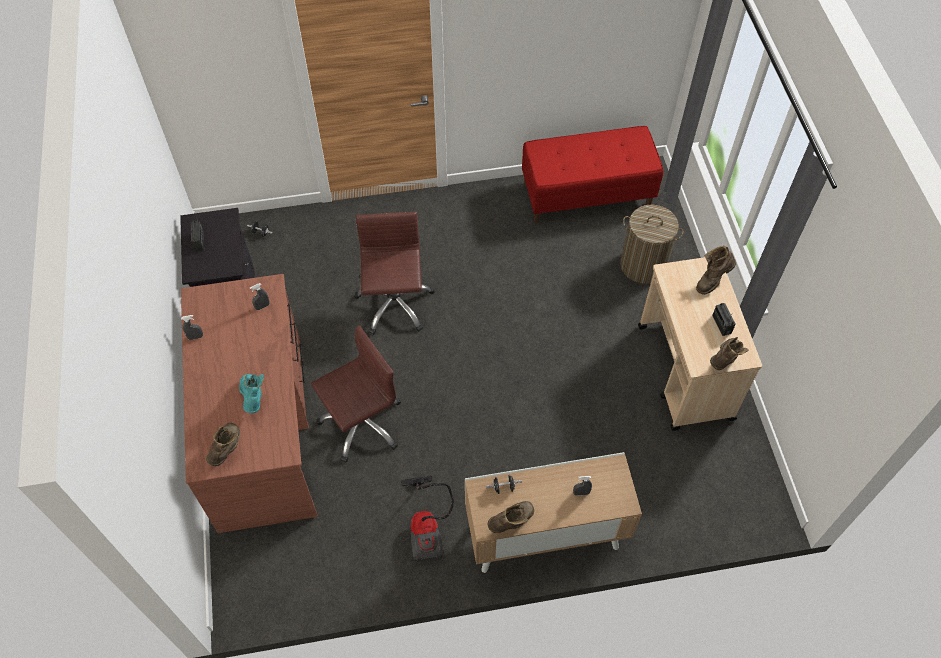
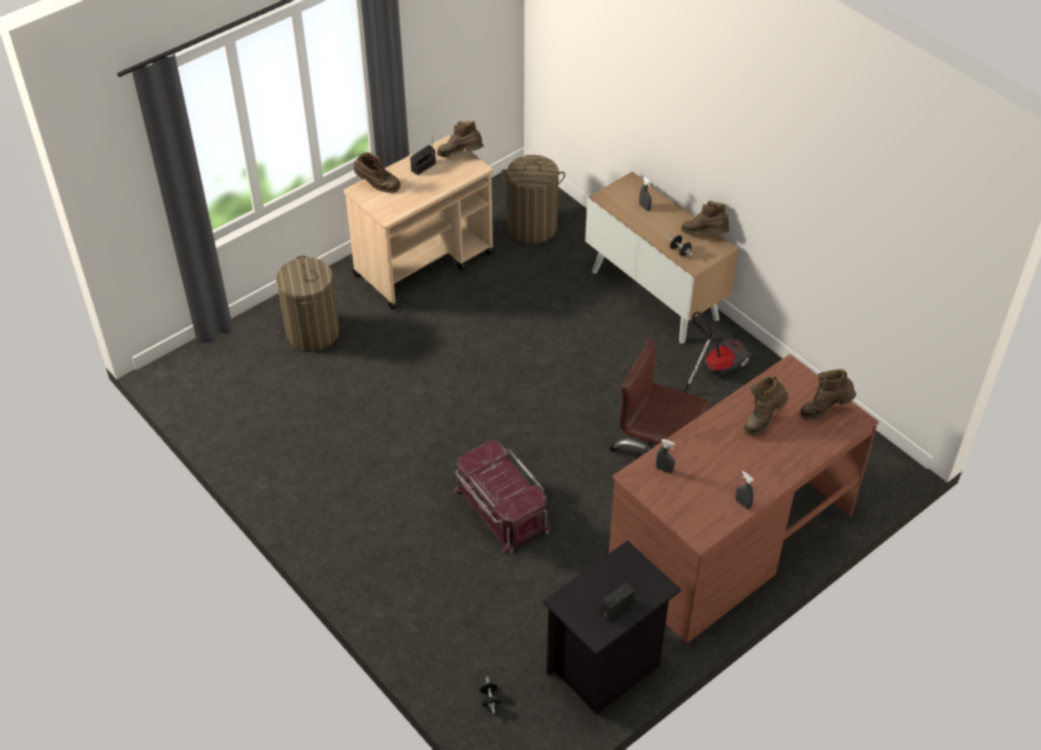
camera: 120 degrees left, 10 degrees down
(254, 398) = (762, 419): turquoise boot -> brown boot
(394, 304) = (500, 510): brown office chair -> red storage box
(587, 194) = (237, 411): red bench -> none
(692, 481) = (532, 227): none -> laundry basket

